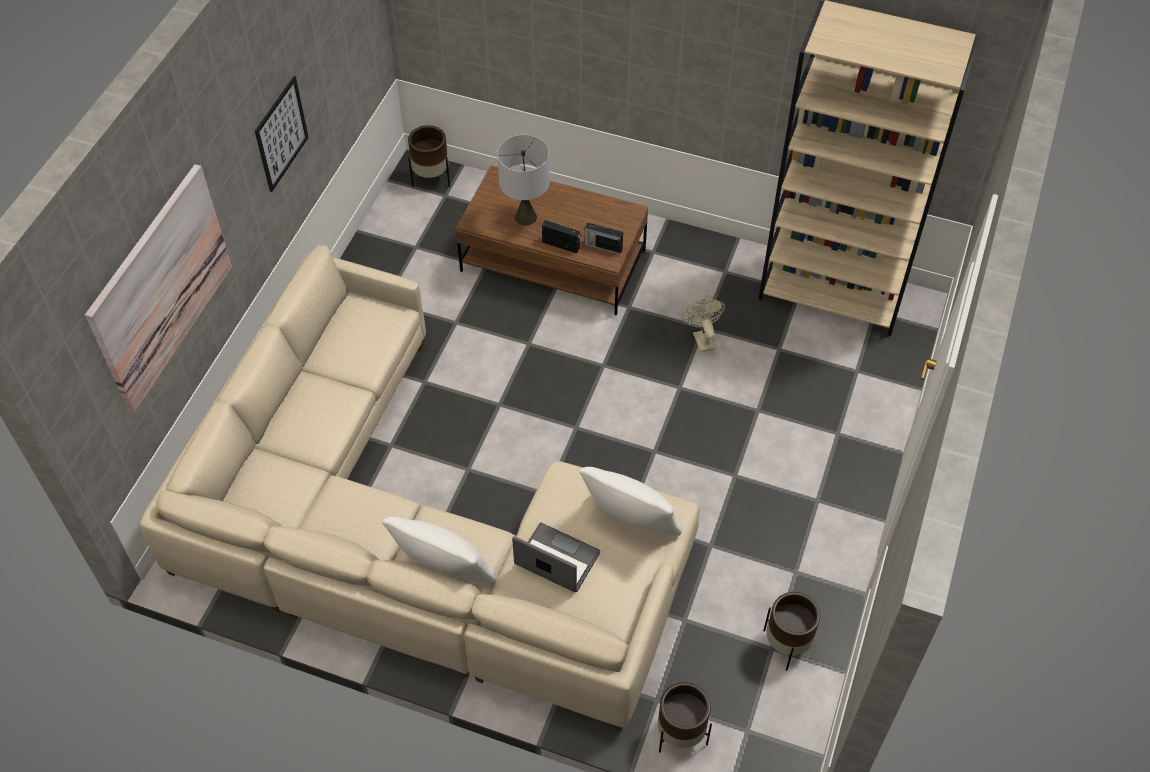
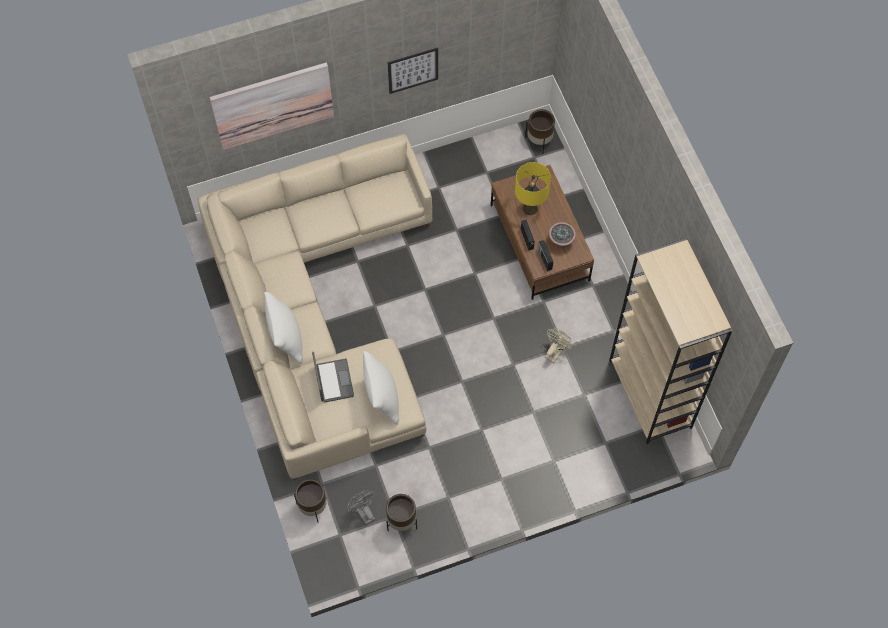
camera: 50 degrees right, 10 degrees up
(526, 217) = (530, 208): grey table lamp -> yellow table lamp
(596, 219) = (561, 241): none -> potted plant
(738, 679) = (363, 512): none -> grey fan

